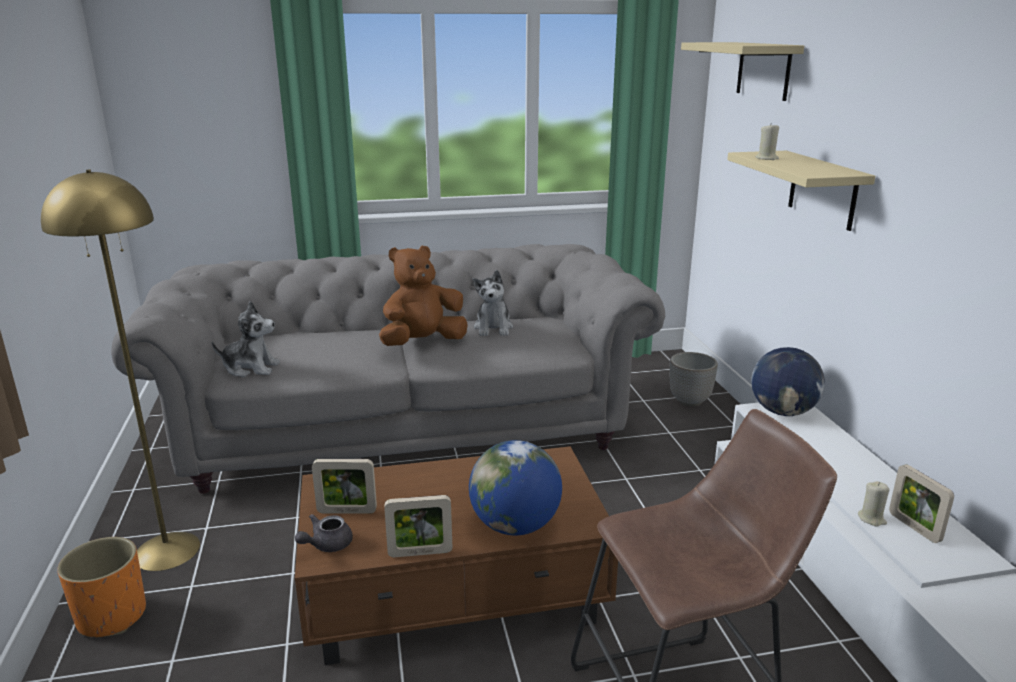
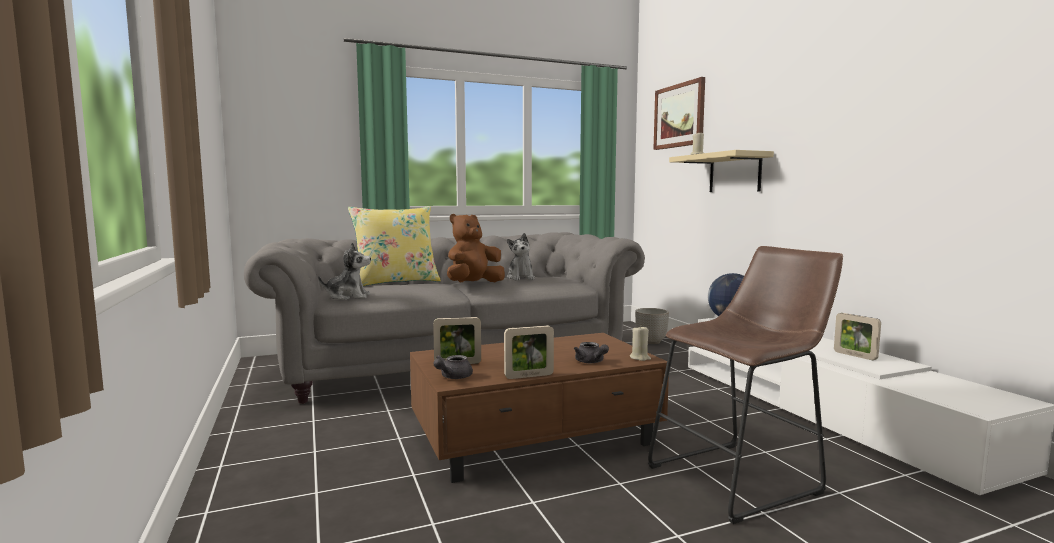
camera: 10 degrees left, 15 degrees down
(112, 616) = (249, 473): orange planter -> none
(167, 550) = (284, 434): yellow floor lamp -> none
(326, 330) = (396, 282): none -> yellow pillow
(515, 526) = (591, 362): globe -> grey teapot
(763, 70) = (679, 116): beige shelf -> picture
(871, 519) = (825, 354): beige candle -> beige candle (640, 358)

